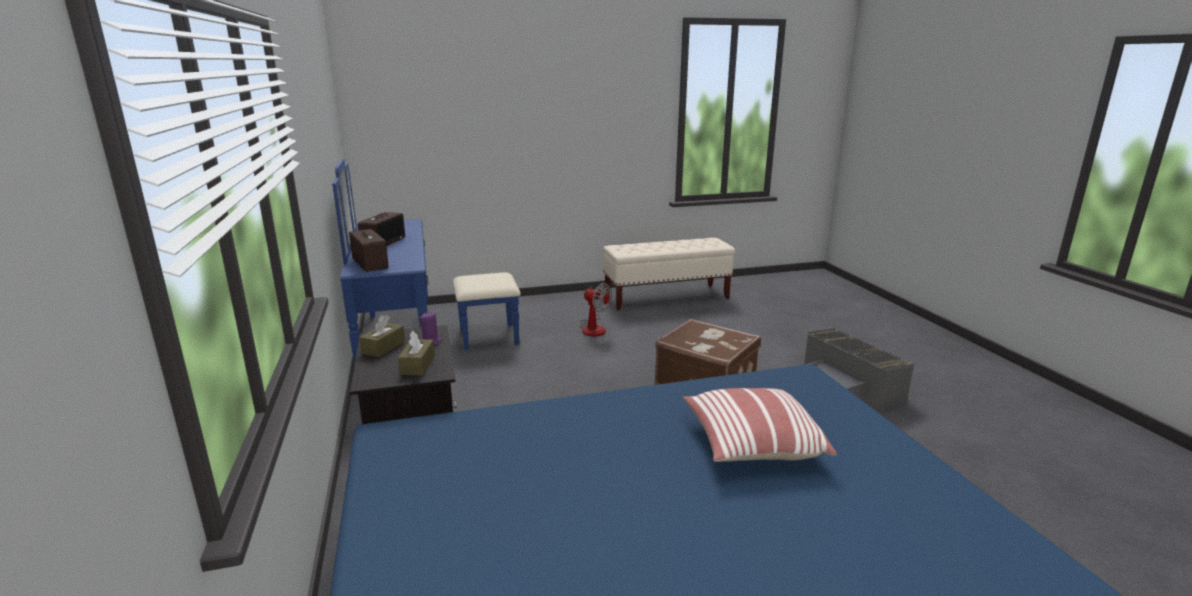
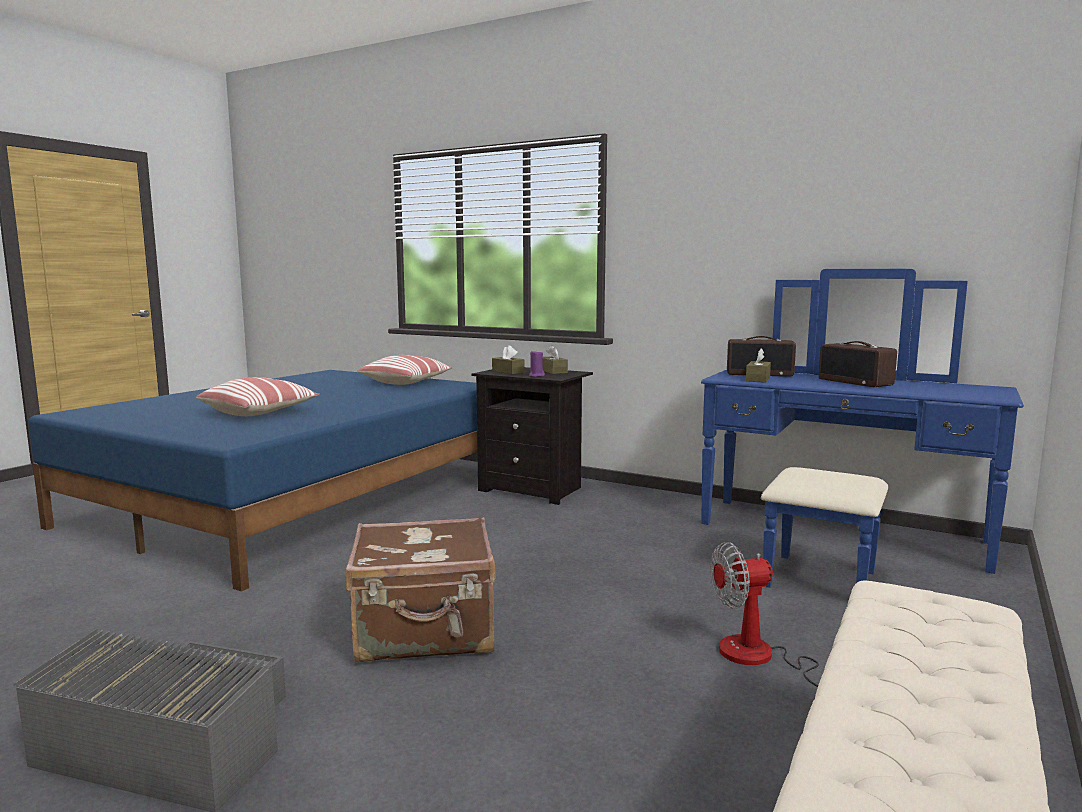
camera: 135 degrees right, 10 degrees down
(404, 259) = (758, 379): none -> brown tissue box
(426, 501) = (406, 382): none -> pillow

